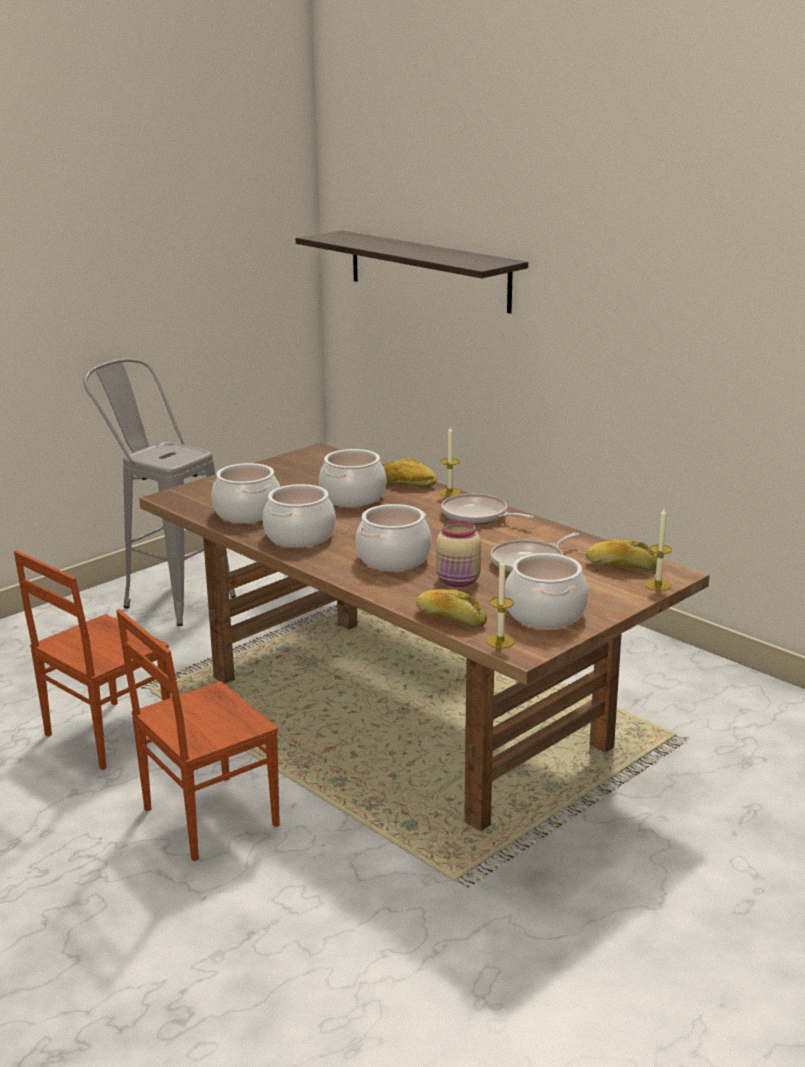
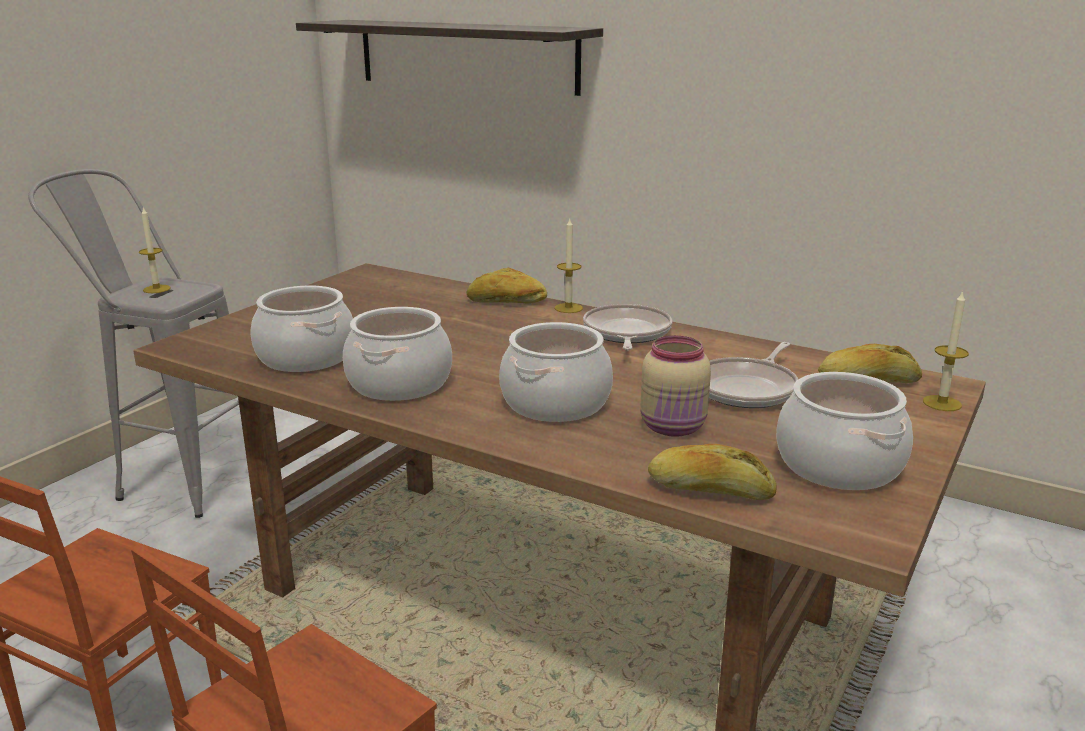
camera: 15 degrees left, 0 degrees up
(353, 497) = (445, 324): cooking pot -> none
(477, 516) = (626, 333): frying pan -> frying pan turned 75 degrees clockwise
(500, 641) = (818, 522): candle -> candle (156, 289)

